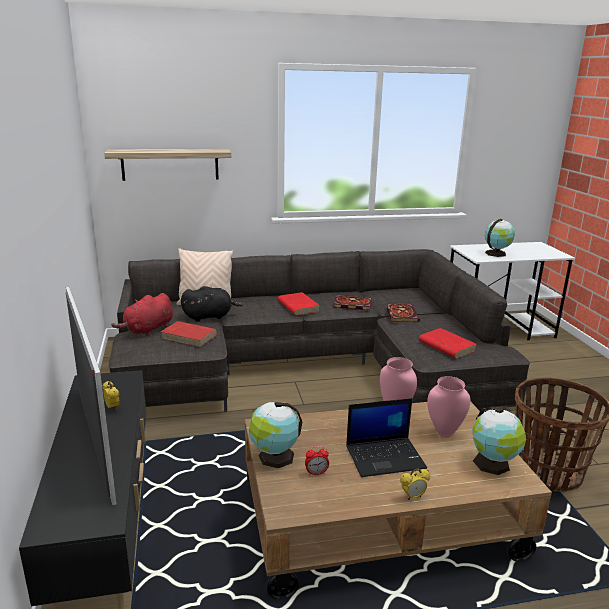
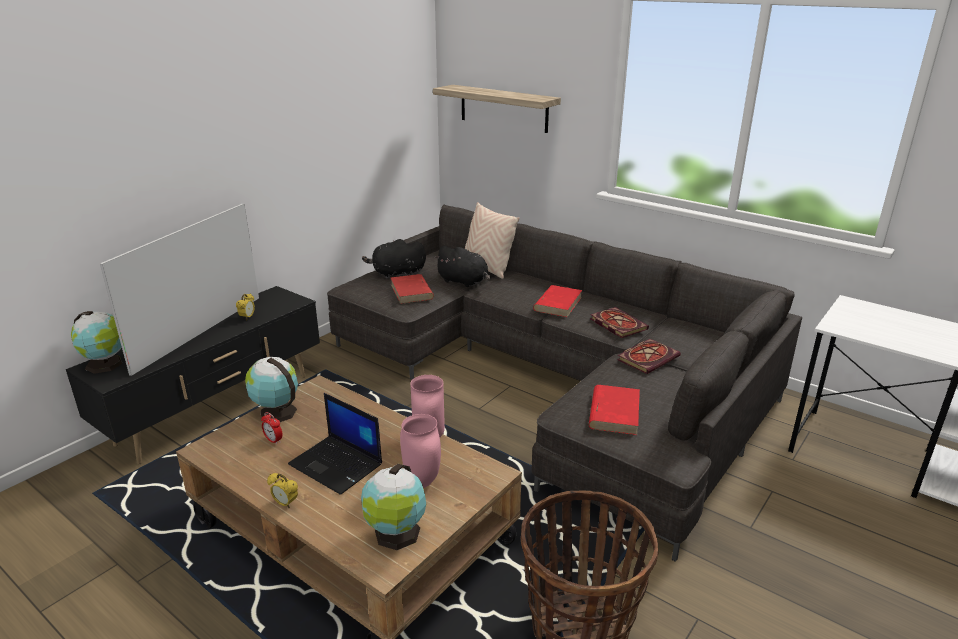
camera: 50 degrees right, 5 degrees up
(147, 330) = (396, 274): red plush toy -> black plush toy
(496, 253) = (887, 330): globe -> globe (106, 364)

